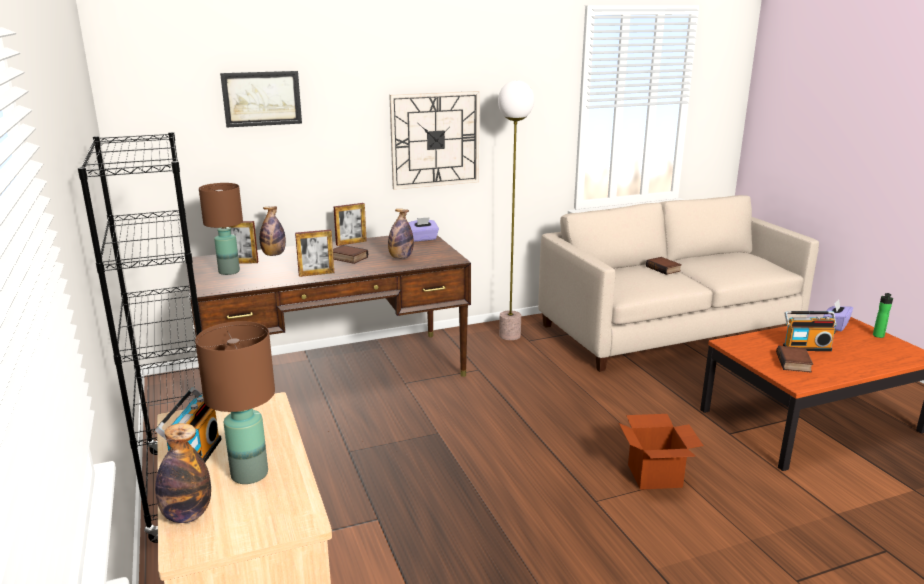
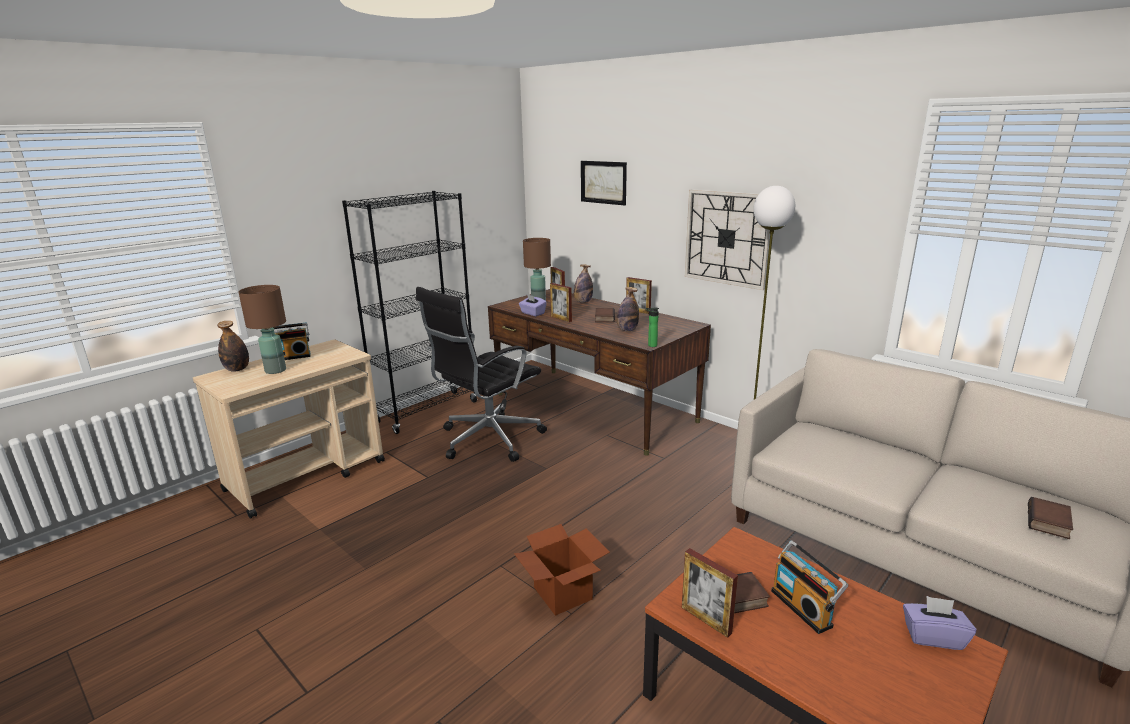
camera: 65 degrees right, 0 degrees up
(331, 455) = (487, 439): none -> black office chair
(423, 239) = (683, 326): purple tissue box -> purple tissue box (532, 313)
(664, 269) = (895, 459): book -> book (1049, 523)
(815, 378) = (706, 620): none -> picture frame
(878, 336) = (951, 691): bottle -> bottle (651, 345)

